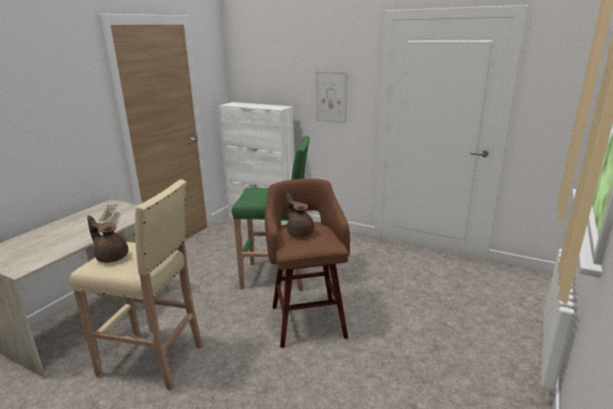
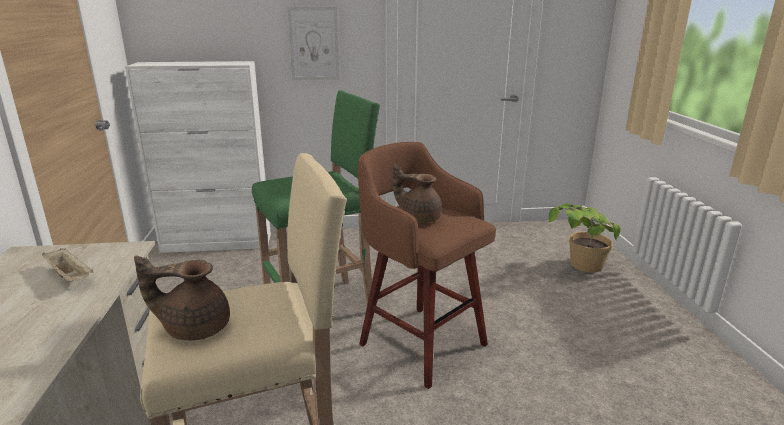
camera: 35 degrees left, 0 degrees up
(486, 312) = (574, 269): none -> potted plant

